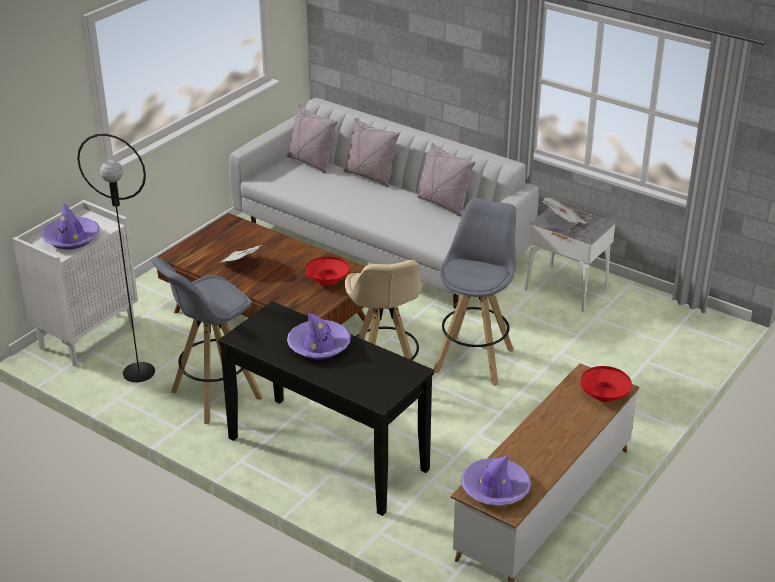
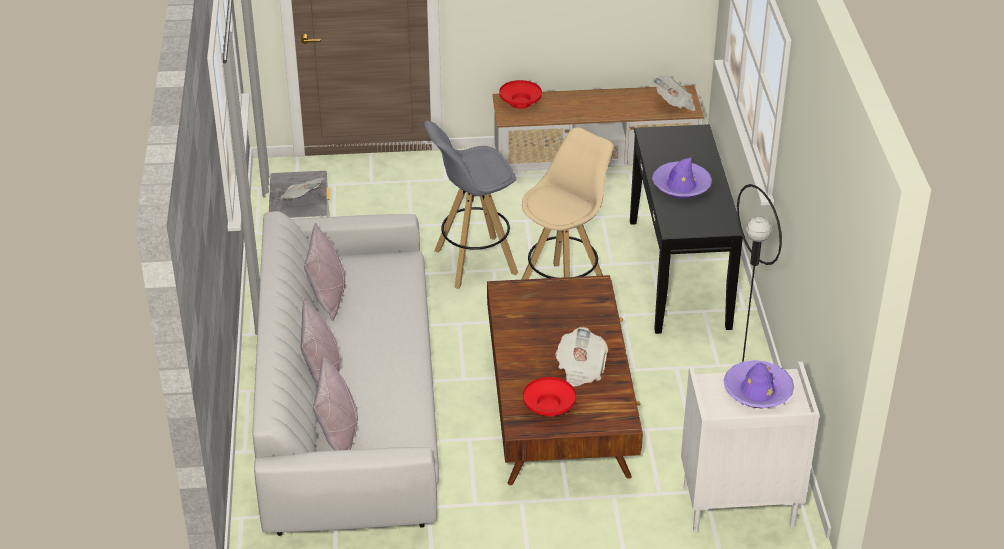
camera: 130 degrees left, 5 degrees up
(214, 395) = (699, 370): grey stool -> none
(327, 279) = (537, 303): red bowl -> red bowl (549, 407)
(495, 488) = (674, 104): purple hat -> newspaper

